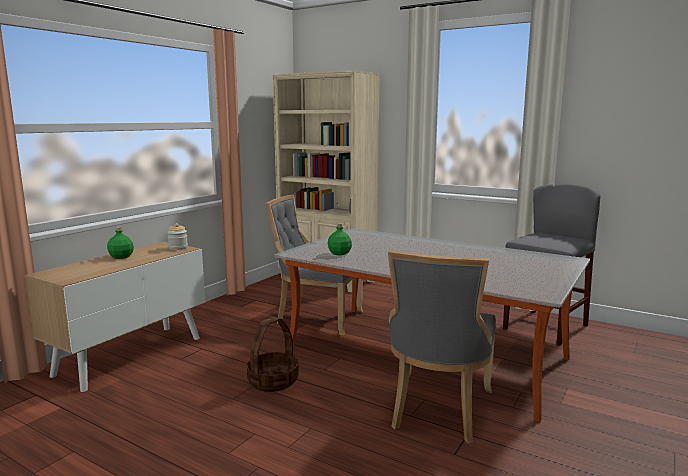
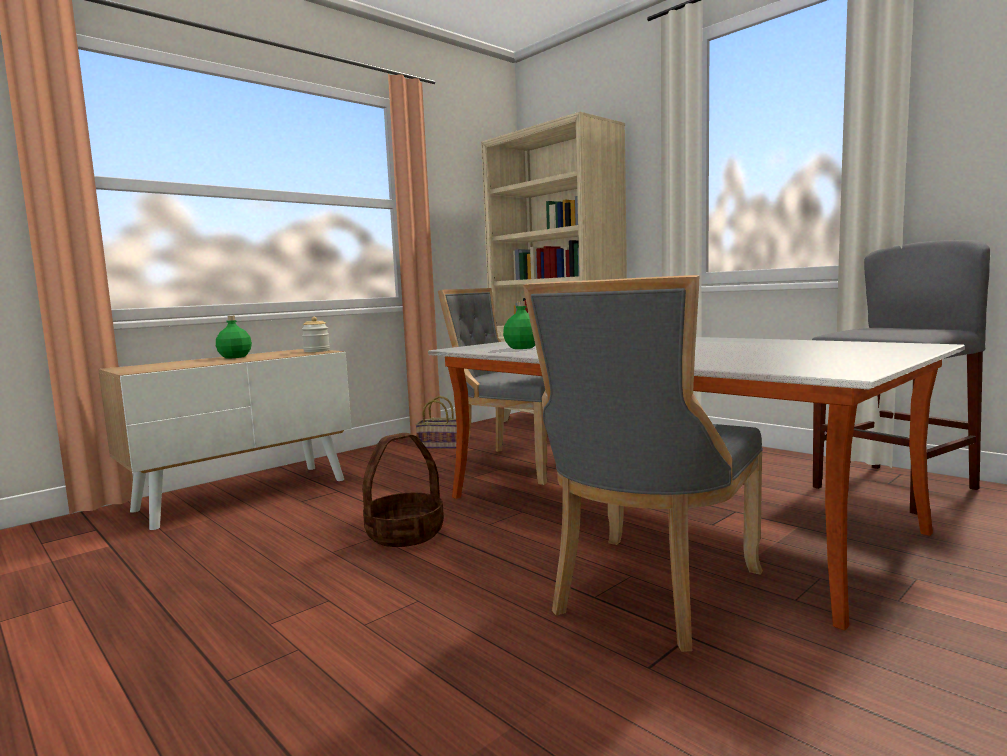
camera: 15 degrees right, 5 degrees down
(253, 303) = (441, 445): none -> basket

